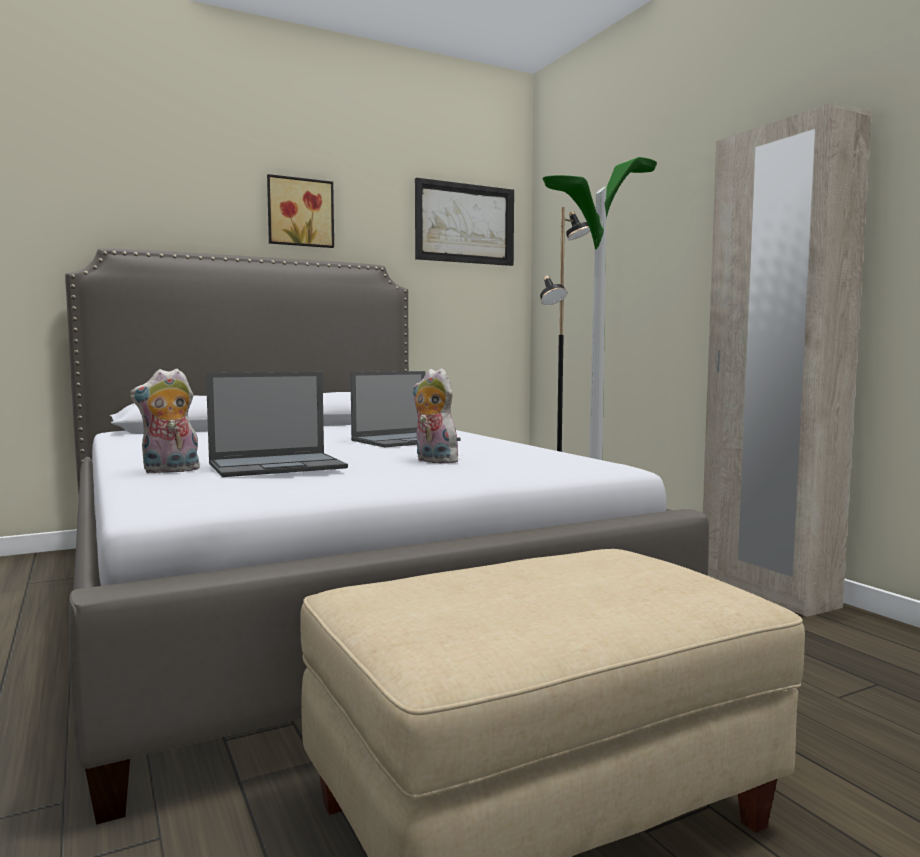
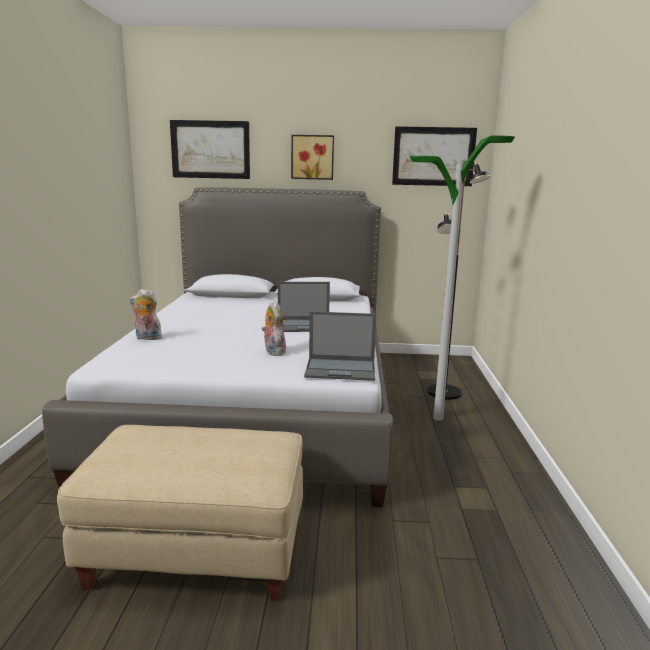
camera: 30 degrees right, 10 degrees up
(123, 187) = (210, 149): none -> picture
(278, 465) = (187, 344): laptop -> laptop (341, 369)
(766, 592) = (519, 474): beige wardrobe -> none

